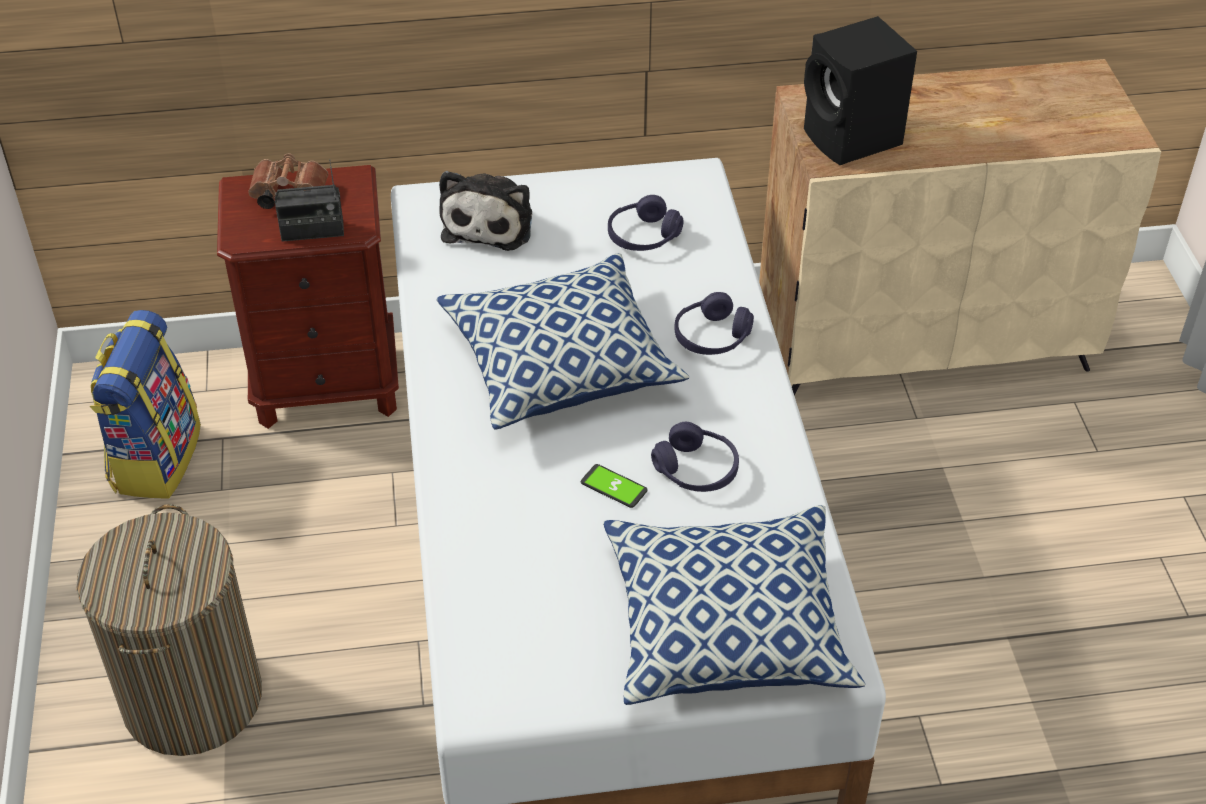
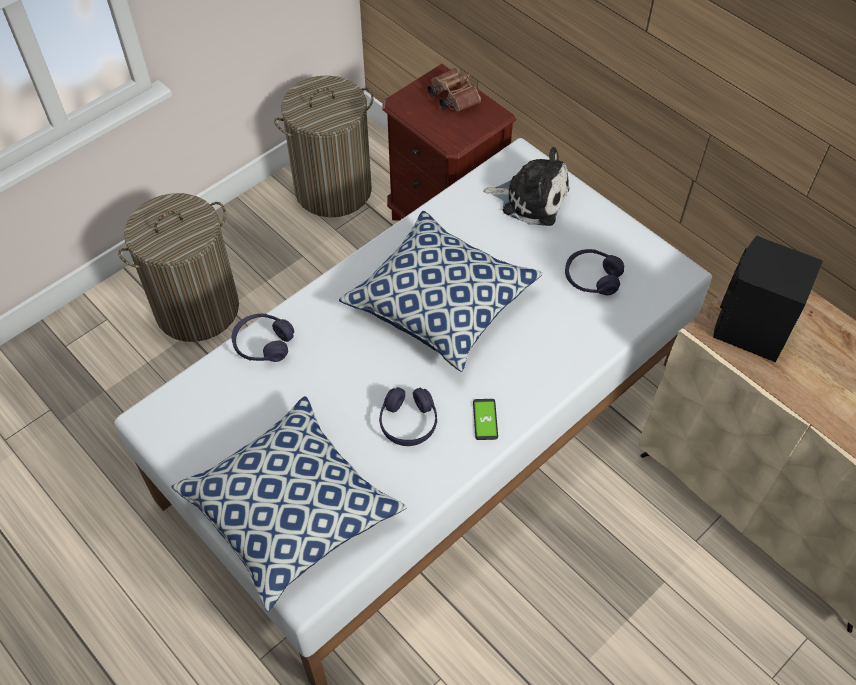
camera: 55 degrees right, 10 degrees up
(155, 458) = (333, 189): backpack -> laundry basket
(312, 231) = (433, 126): radio -> none
(490, 223) = (531, 198): plush toy -> plush toy turned 135 degrees counterclockwise
(613, 487) = (360, 388): phone -> phone (485, 419)
(711, 337) = (532, 366): purple headphones -> purple headphones (263, 344)

